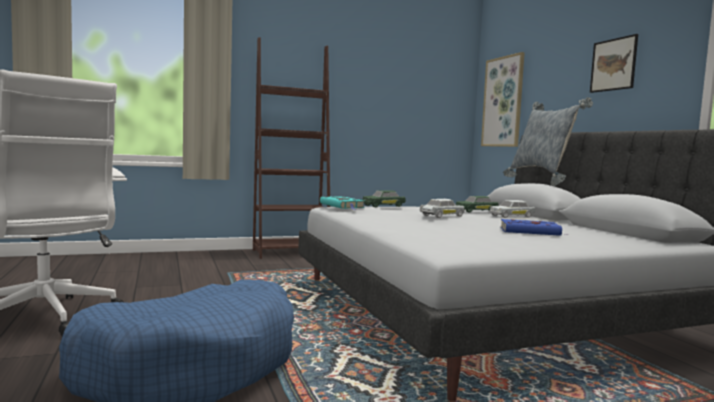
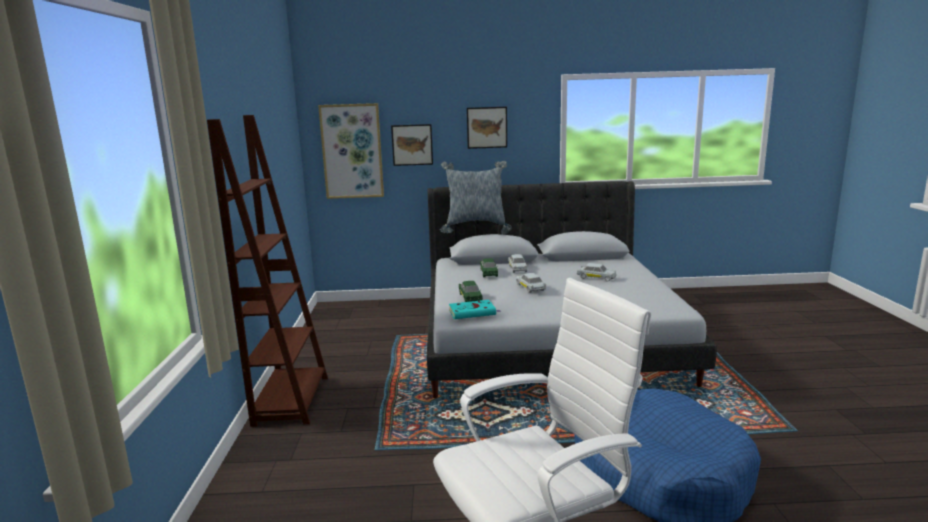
camera: 70 degrees left, 10 degrees up
(531, 232) = (596, 277): blue book -> white toy car
(544, 92) = (412, 145): none -> picture

